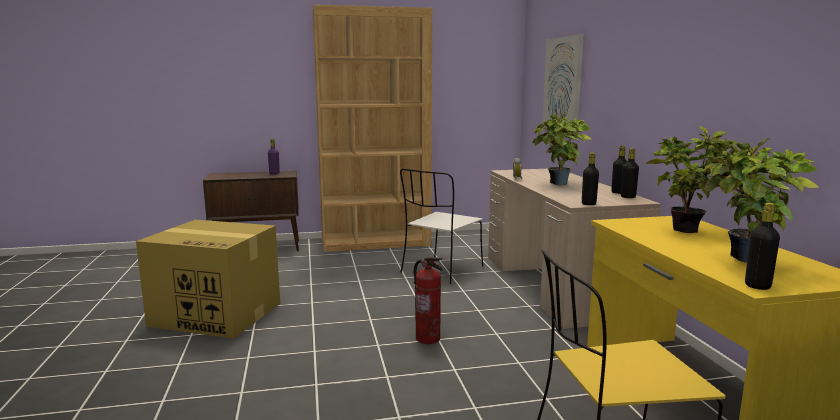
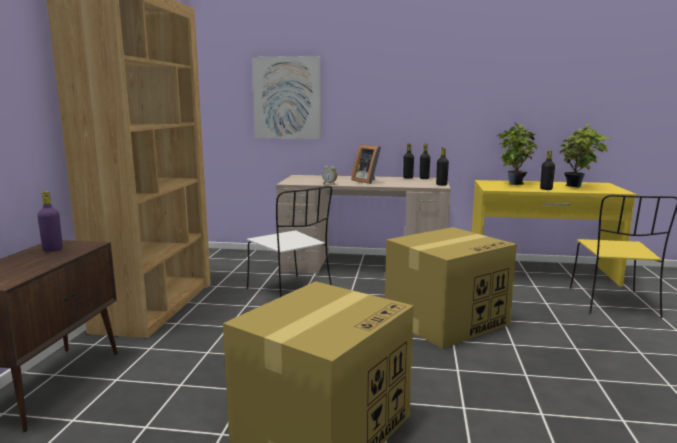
camera: 70 degrees left, 0 degrees up
(428, 338) = (447, 320): fire extinguisher -> cardboard box
(559, 184) = (367, 181): potted plant -> picture frame
(757, 286) = (618, 191): black bottle -> black bottle (546, 189)

